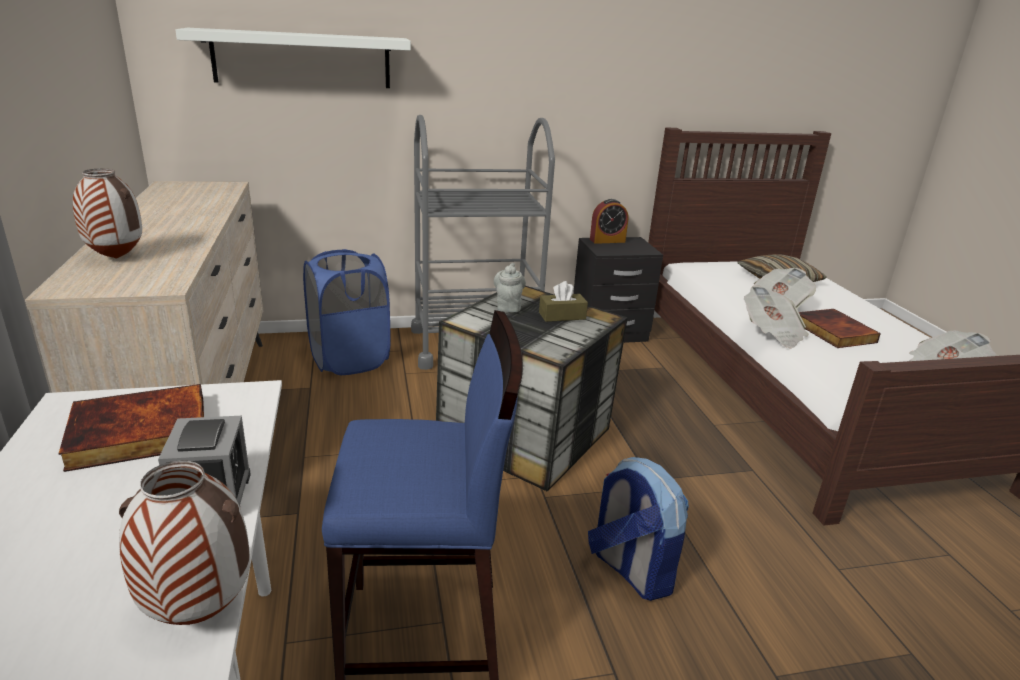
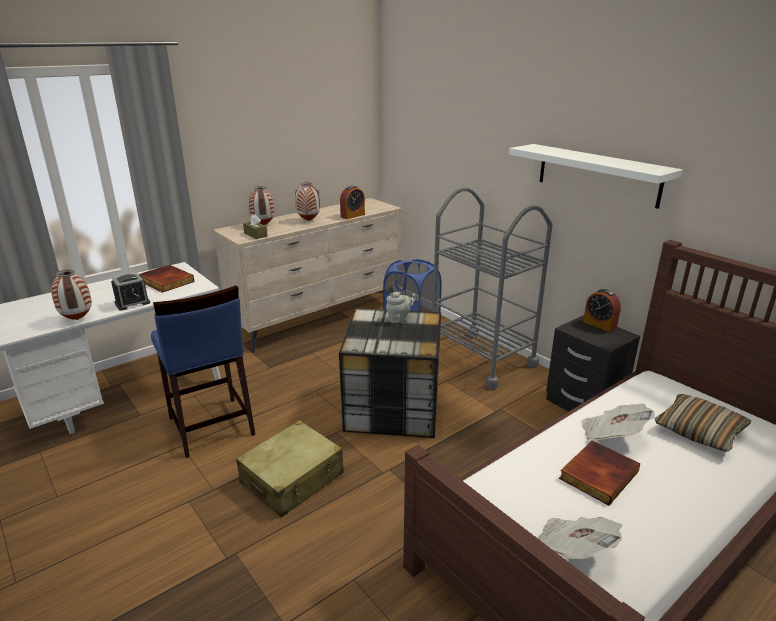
camera: 65 degrees right, 0 degrees up
(175, 229) = (308, 221): none -> vase
(219, 205) = (352, 215): none -> alarm clock
(302, 59) = (439, 142): white shelf -> white shelf (597, 174)
(562, 316) = (407, 337): brown tissue box -> brown tissue box (255, 235)
(630, 569) = (292, 479): backpack -> beige suitcase
(772, 333) = (544, 438): newspaper -> none

